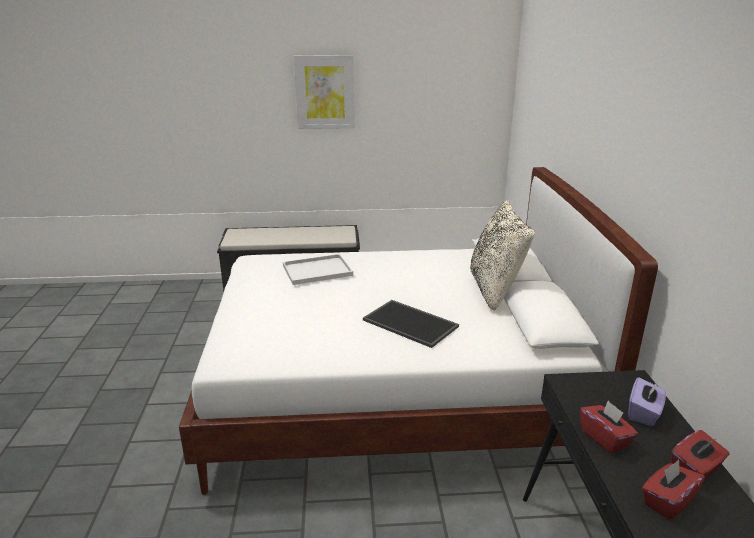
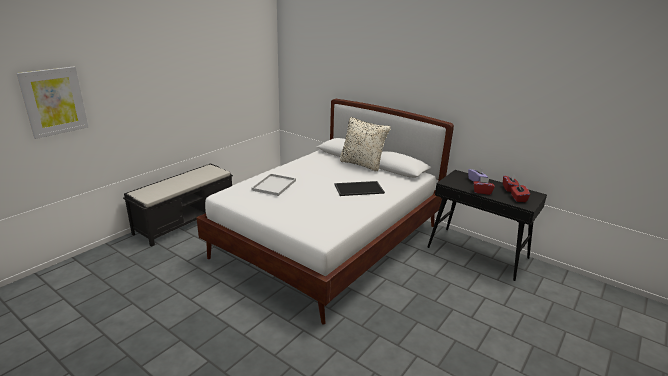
camera: 50 degrees left, 0 degrees up
(325, 92) = (181, 74): picture -> picture (54, 101)

